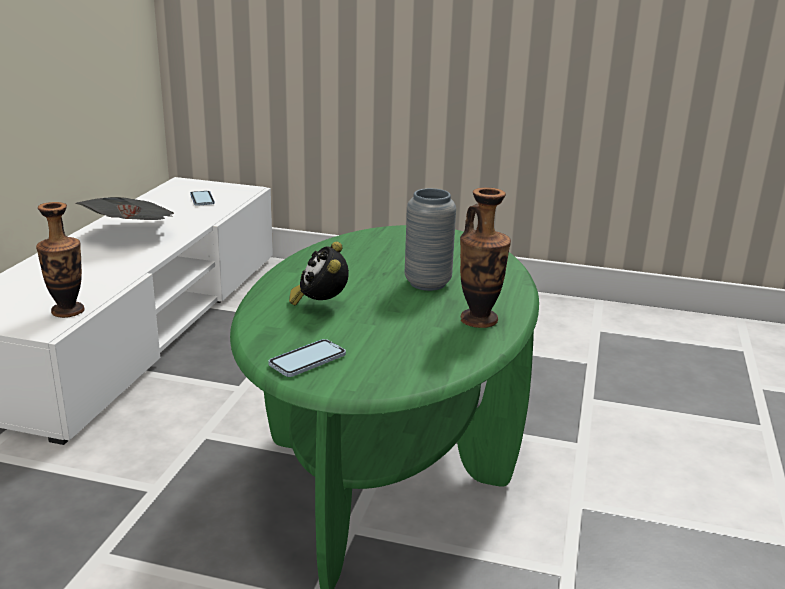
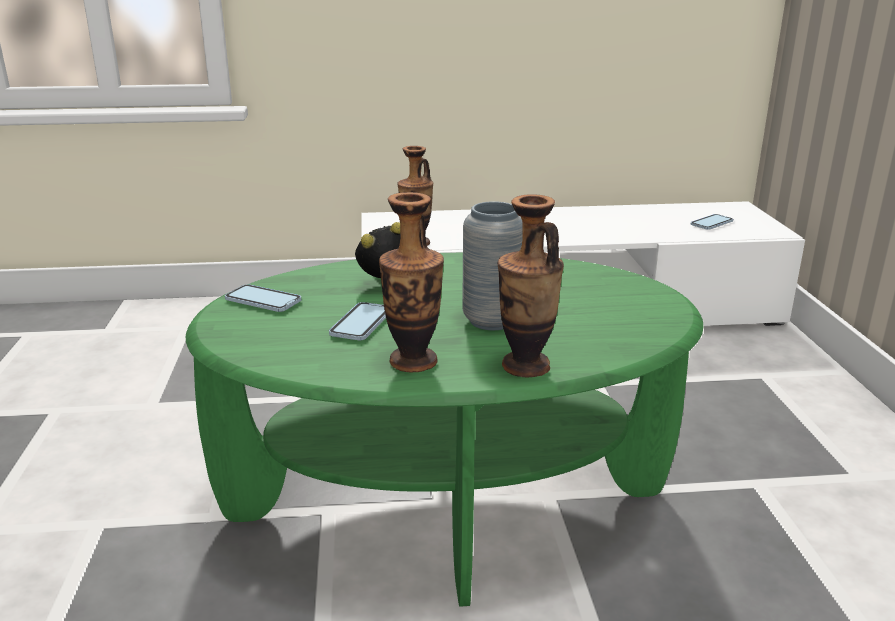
camera: 70 degrees right, 0 degrees up
(132, 234) = (586, 222): newspaper -> none
(396, 327) = (361, 323): none -> phone
(507, 288) = (525, 366): none -> vase

